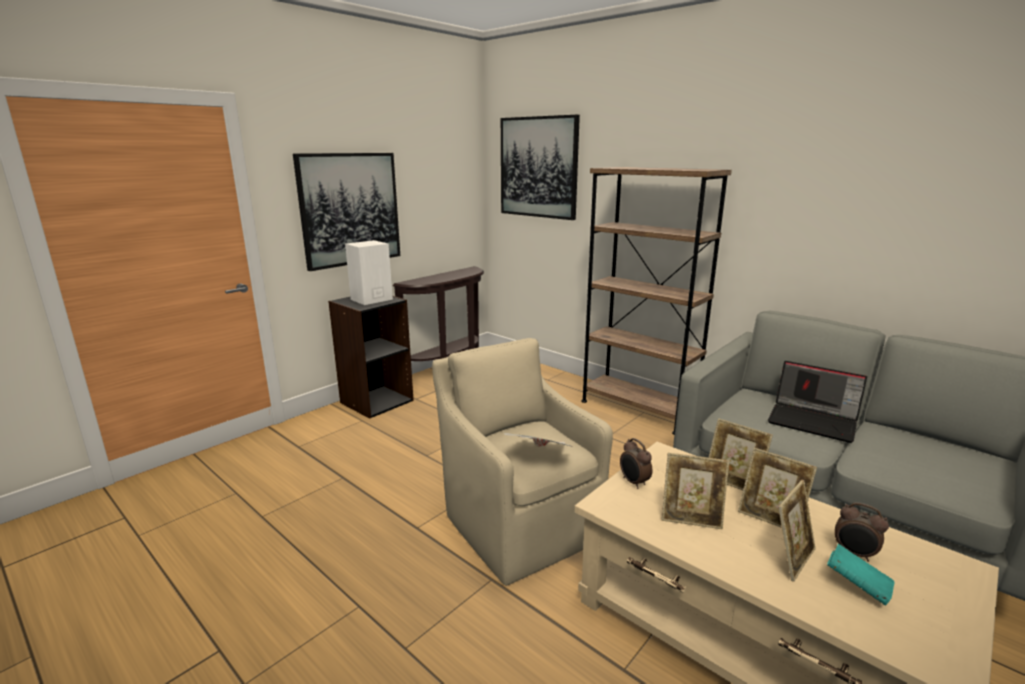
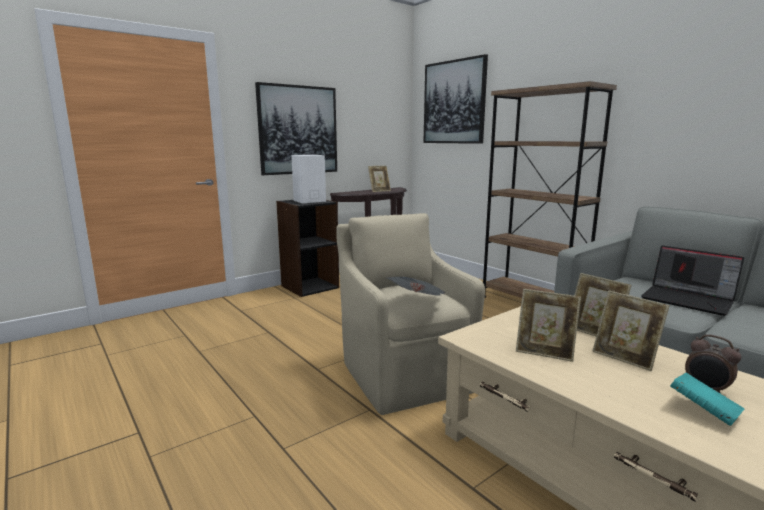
camera: 10 degrees right, 5 degrees down
(633, 482) = (497, 326): alarm clock -> none
(791, 558) = (637, 387): picture frame -> picture frame (379, 191)

